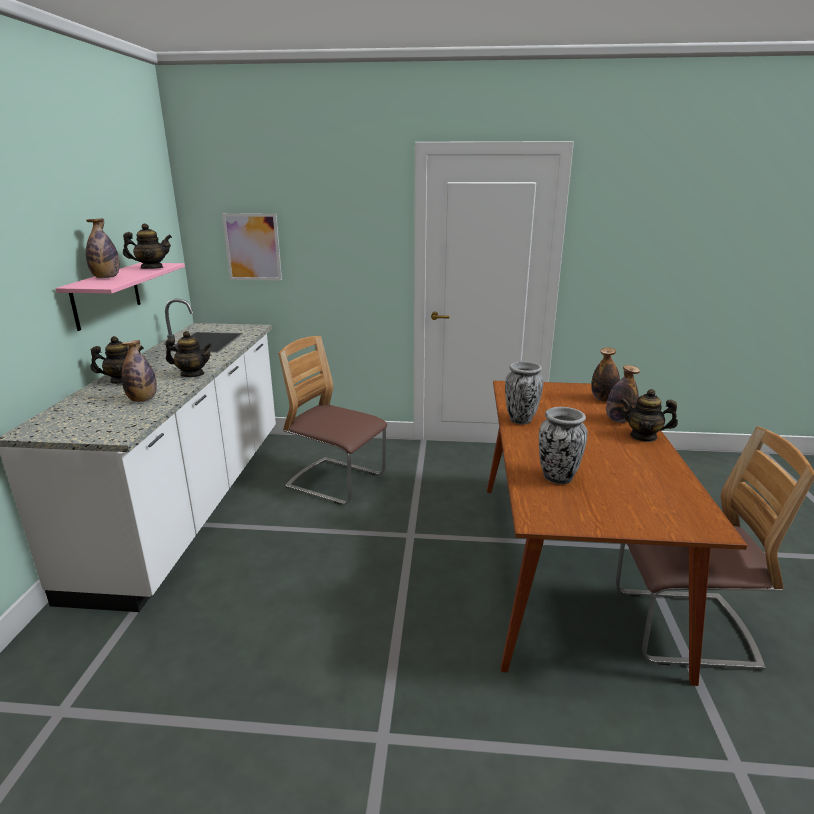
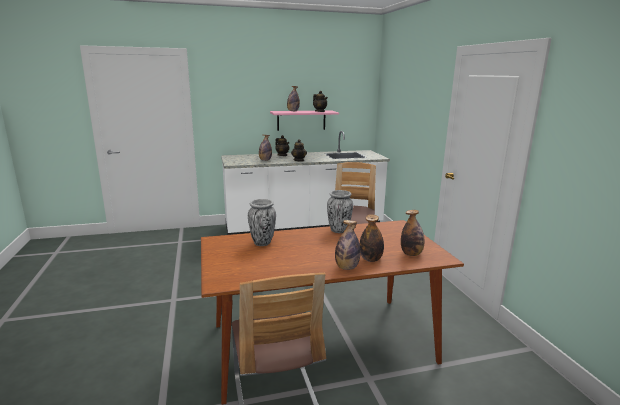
camera: 70 degrees right, 5 degrees down
(252, 247) = (393, 112): picture -> none
(643, 436) = (346, 267): teapot -> bottle

